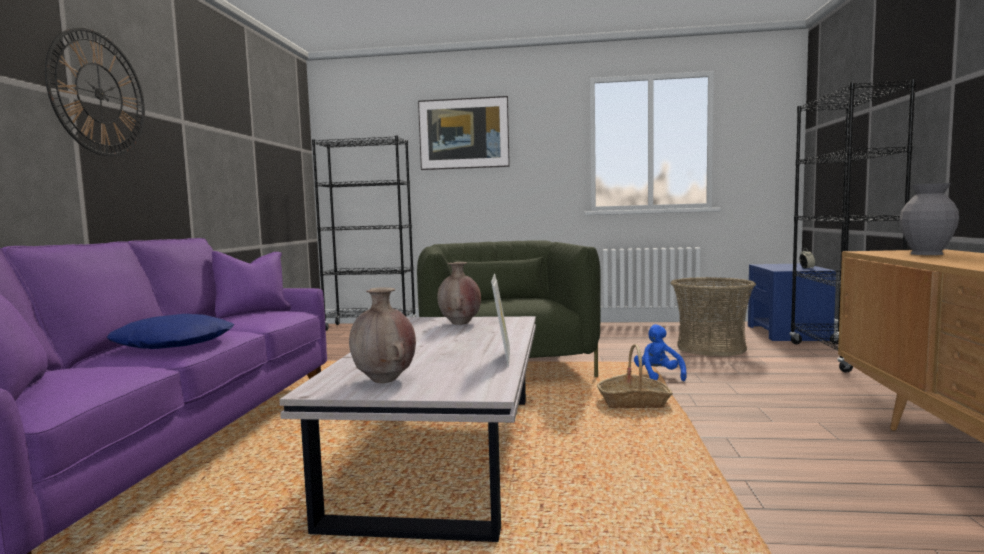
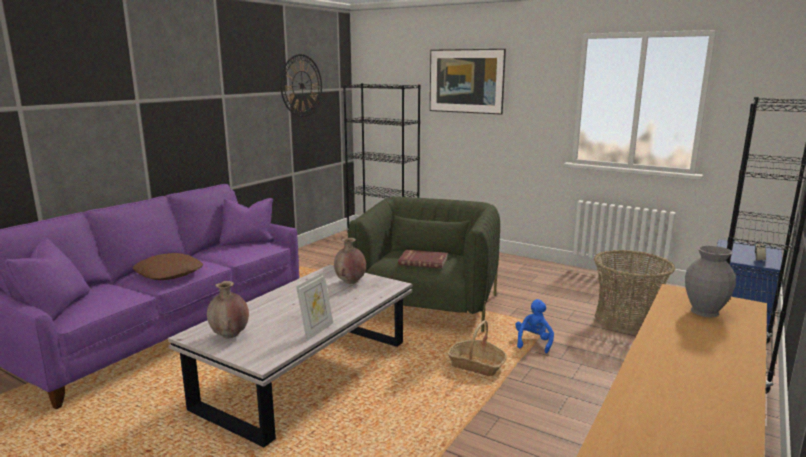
camera: 25 degrees right, 10 degrees up
(99, 93) = (156, 95): wall clock -> wall clock (301, 85)
(175, 343) = (169, 273): blue pillow -> brown pillow
(513, 302) = (423, 261): none -> red book

